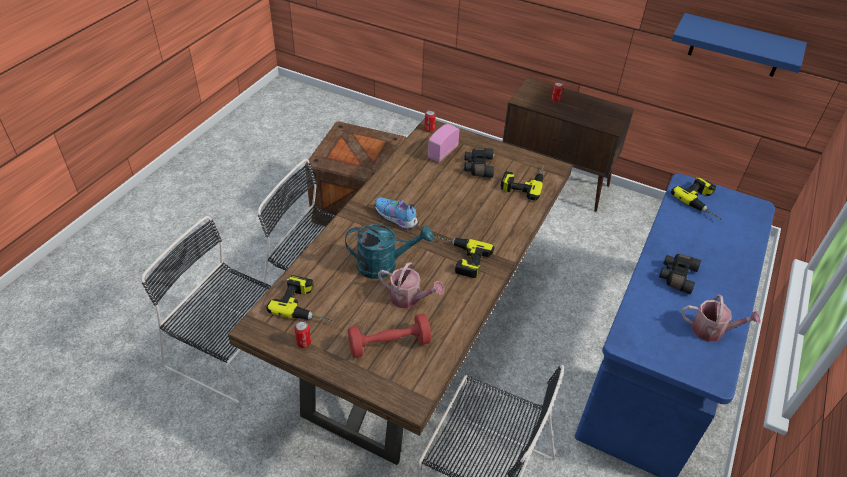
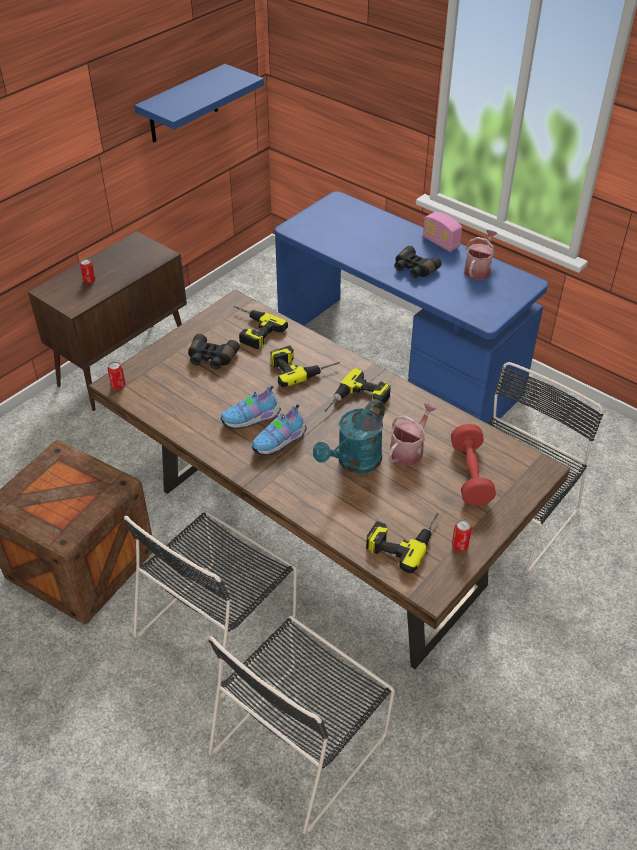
camera: 75 degrees left, 0 degrees up
(384, 265) = (354, 462): turquoise watering can -> turquoise watering can turned 150 degrees counterclockwise
(417, 200) = (252, 419): none -> shoe
(442, 152) = (171, 382): radio -> radio (440, 243)
(703, 202) = (322, 226): power drill -> power drill (302, 367)

